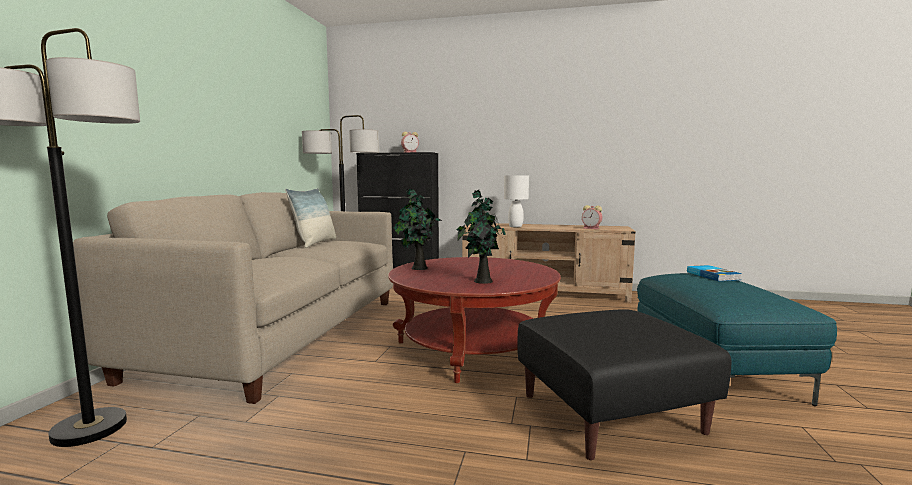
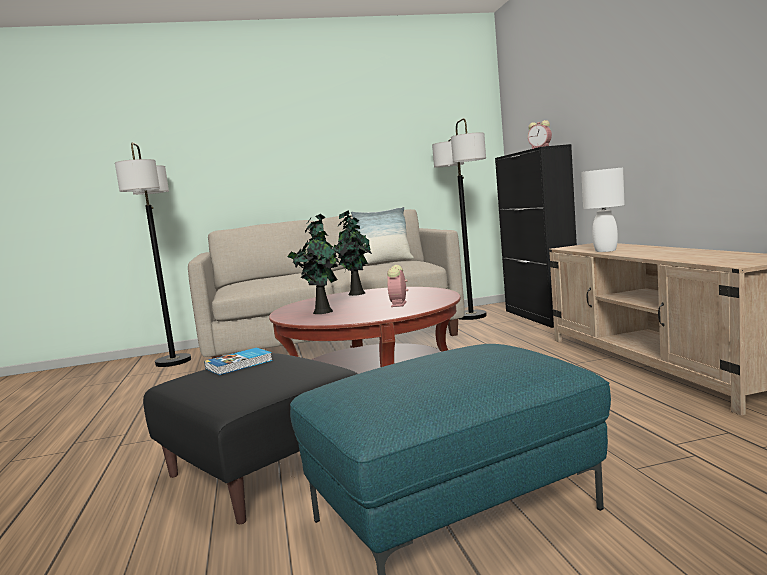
camera: 65 degrees right, 0 degrees up
(592, 228) = (694, 258): alarm clock -> alarm clock (399, 304)
(713, 275) = (489, 356): book -> book (240, 364)

